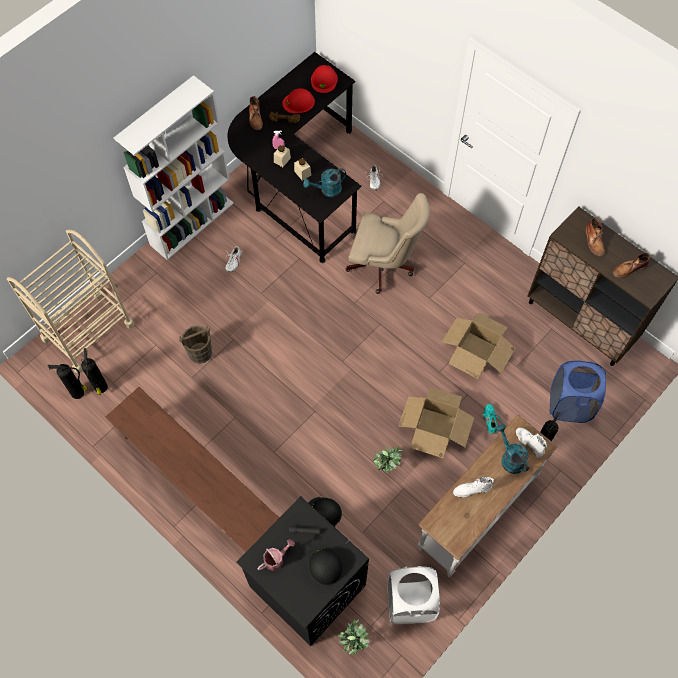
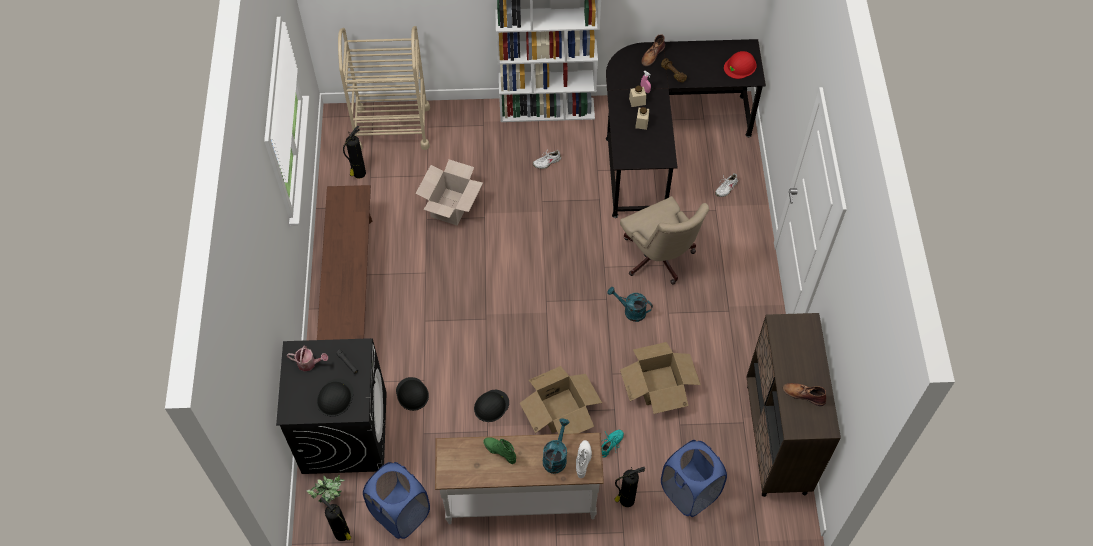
camera: 45 degrees right, 5 degrees down
(78, 393) = (341, 164): fire extinguisher -> fire extinguisher (343, 534)
(200, 352) = (451, 206): brown bucket -> cardboard box
(298, 102) = (700, 68): red hard hat -> none
(327, 190) = (646, 150): turquoise watering can -> turquoise watering can (630, 311)
(386, 468) = (491, 406): potted plant -> black hard hat
(410, 602) = (400, 513): white laundry basket -> blue laundry basket
(471, 490) = (500, 451): white boot -> green boot
(594, 241) = (798, 349): brown boot -> none

